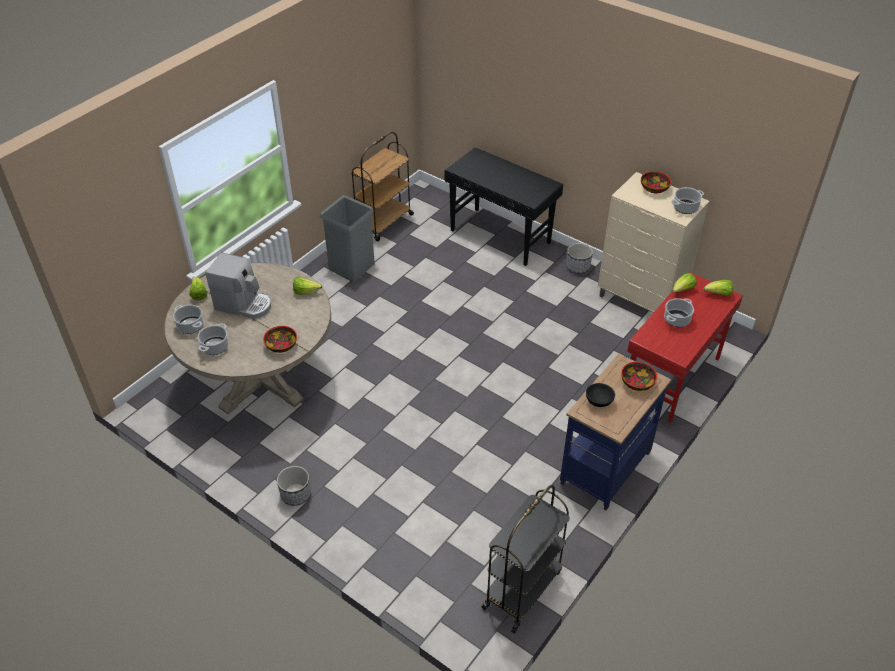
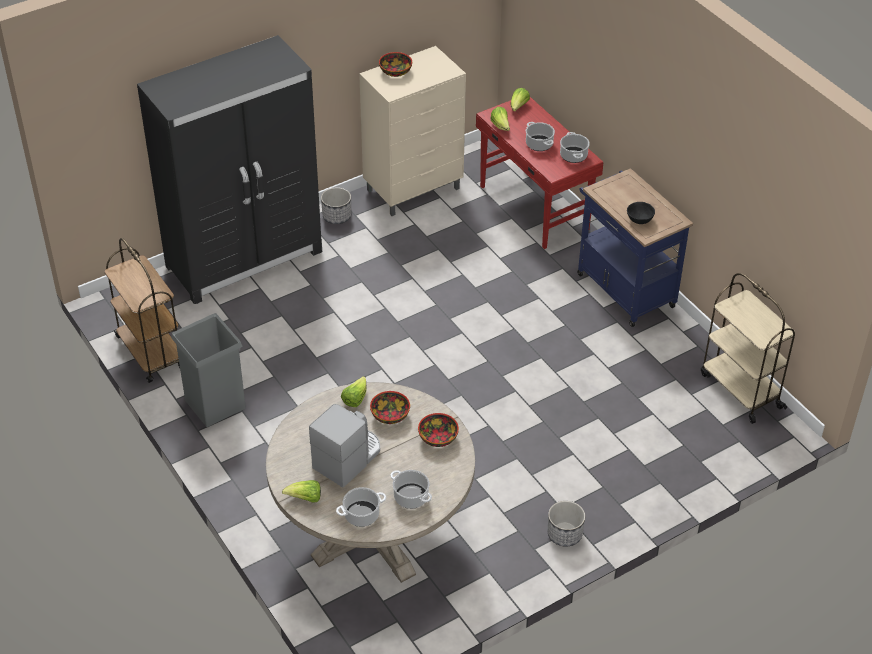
camera: 70 degrees left, 0 degrees up
(501, 237) = (246, 259): black console table -> black cabinet
(523, 589) = (740, 390): black cart -> beige cart
(637, 383) = (626, 189): bowl -> bowl (389, 415)
(685, 208) = (438, 63): cooking pot -> cooking pot (573, 156)

